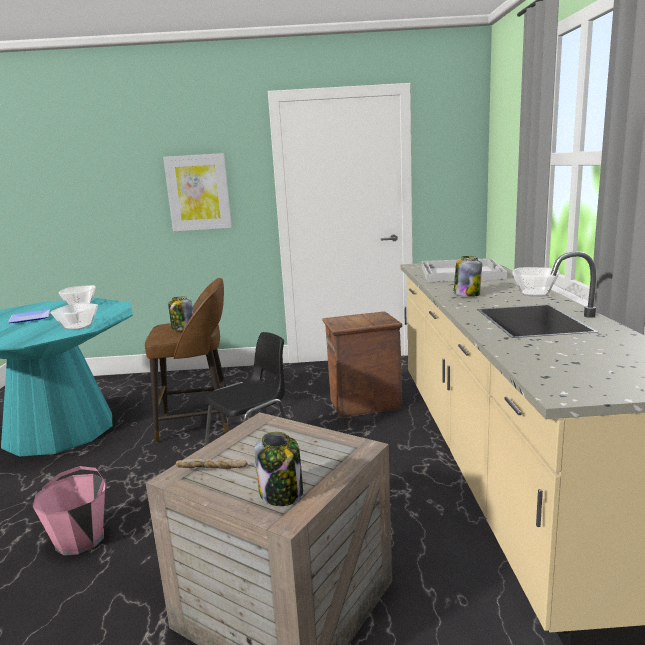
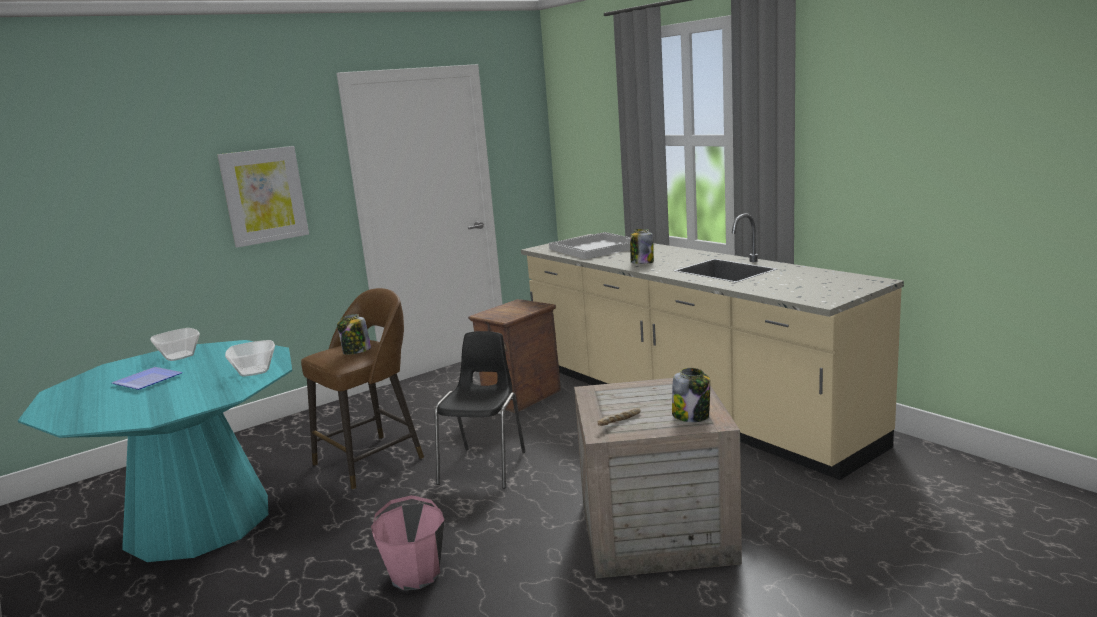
camera: 35 degrees left, 0 degrees up
(533, 293) = (688, 253): bowl -> none

